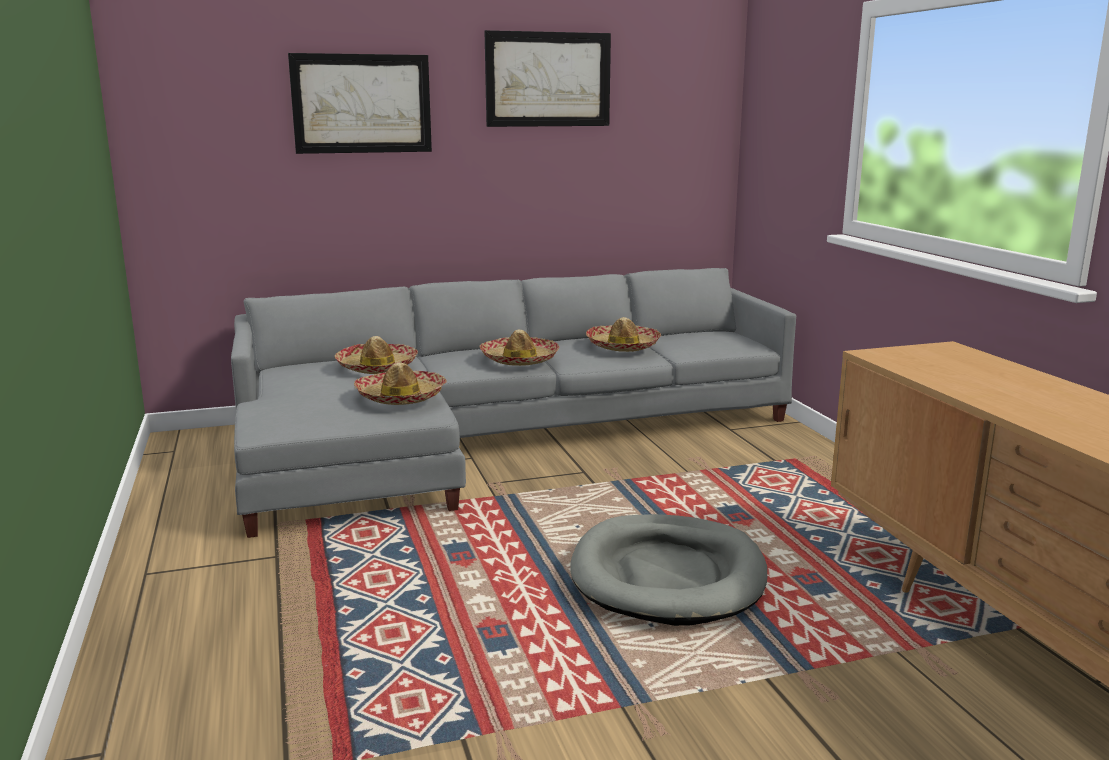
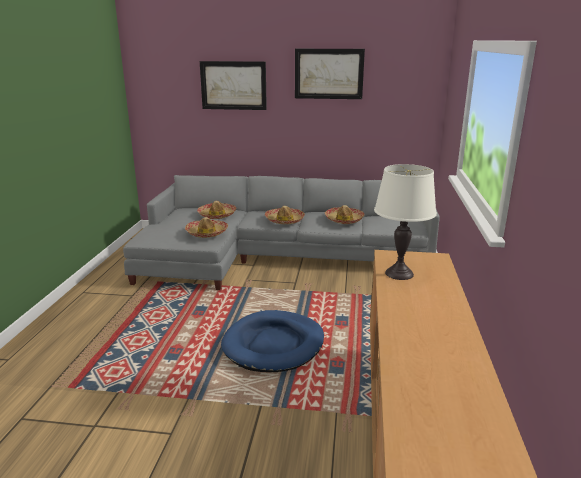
camera: 25 degrees right, 5 degrees up
(668, 576) = (274, 344): grey dog bed -> blue dog bed
(942, 374) = (399, 273): none -> white table lamp

